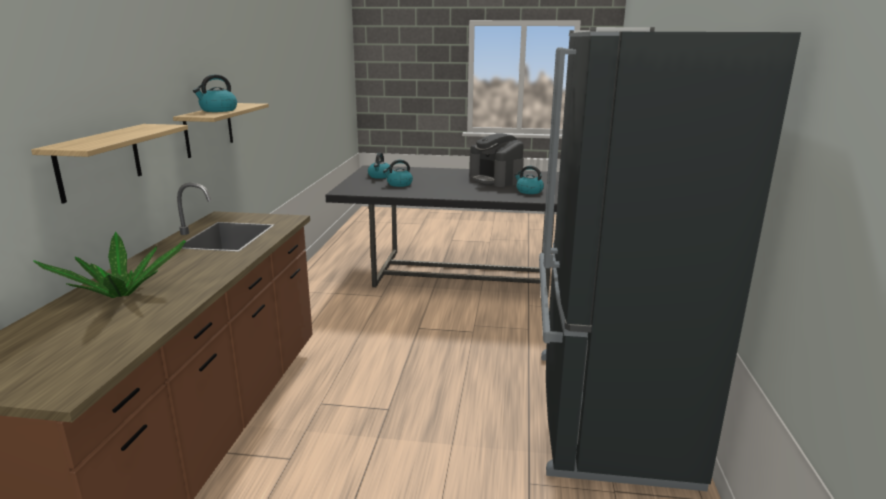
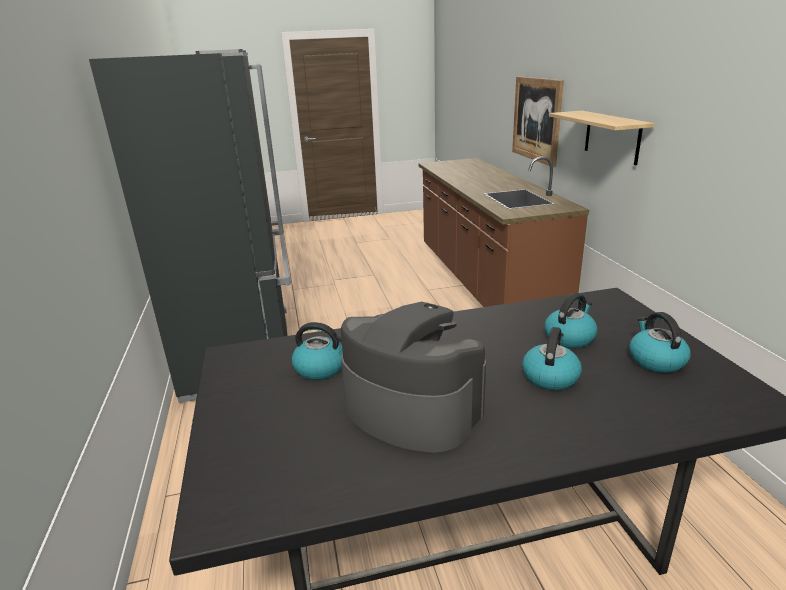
camera: 160 degrees right, 5 degrees up
(99, 161) = (536, 119): shelf -> picture
(121, 294) = (485, 175): potted plant -> none
(218, 110) = (590, 115): kettle -> kettle (550, 376)

